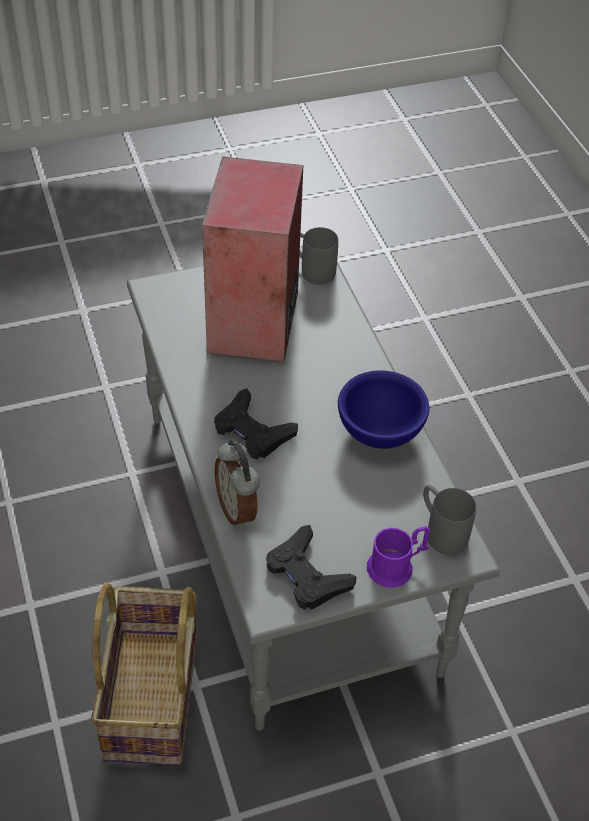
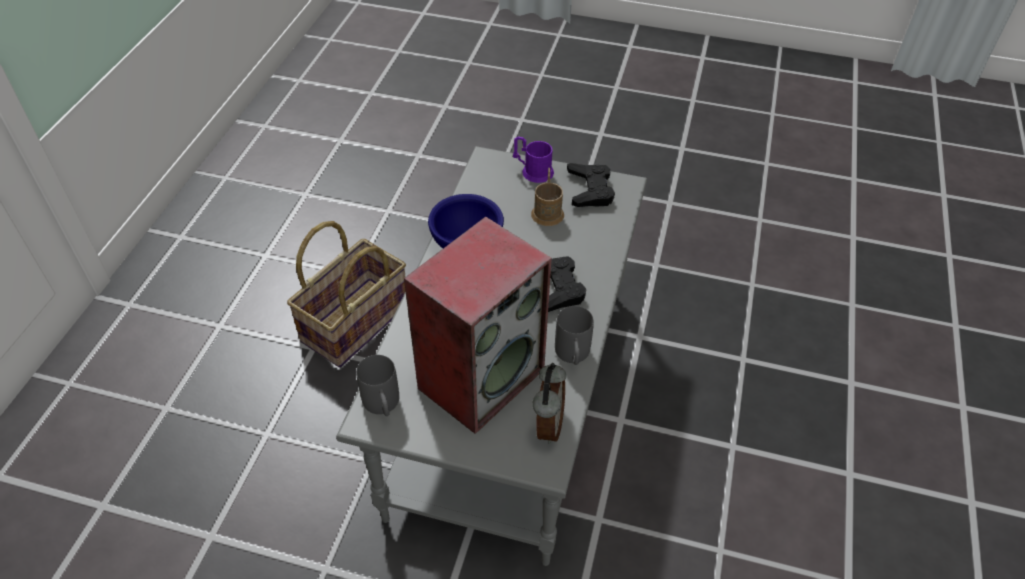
camera: 145 degrees left, 0 degrees up
(153, 698) = (671, 342): basket -> basket (354, 321)
(238, 509) = (606, 242): alarm clock -> alarm clock (547, 425)
(333, 517) = (547, 210): none -> brown mug
(440, 531) = (488, 175): grey mug -> grey mug (572, 356)

